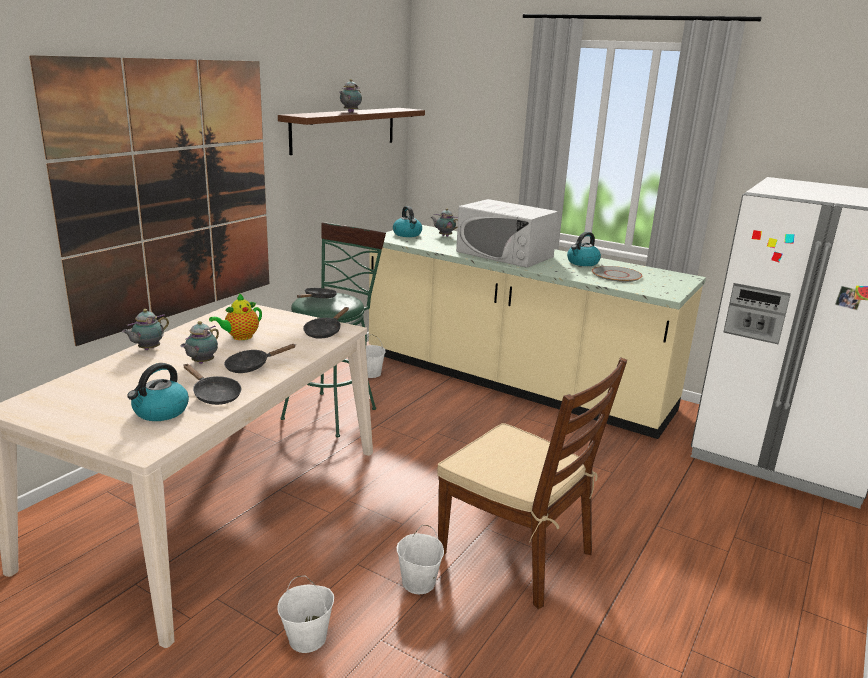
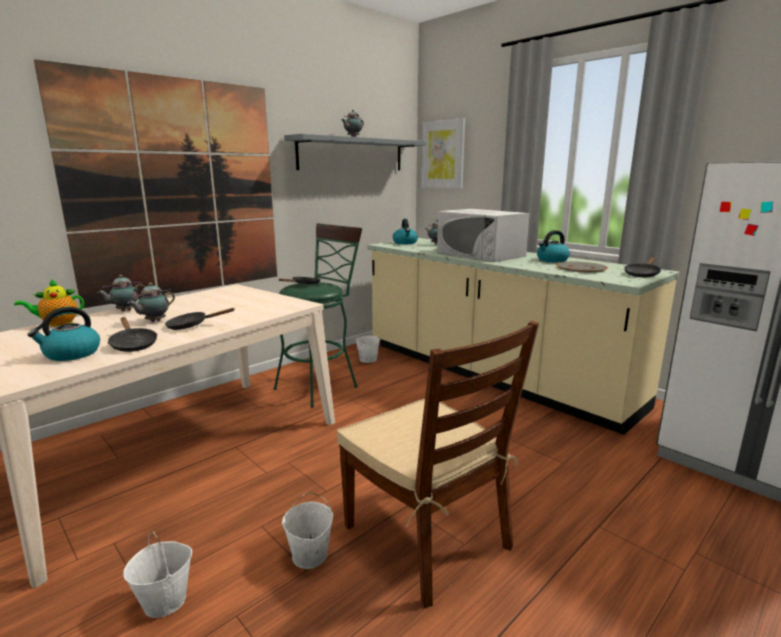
camera: 15 degrees right, 5 degrees down
(240, 337) = (208, 306): teapot -> teapot (57, 324)
(324, 332) = (283, 305): black frying pan -> black frying pan (642, 274)
(344, 129) = (352, 154): brown shelf -> grey shelf
(444, 126) = (443, 155): none -> picture

